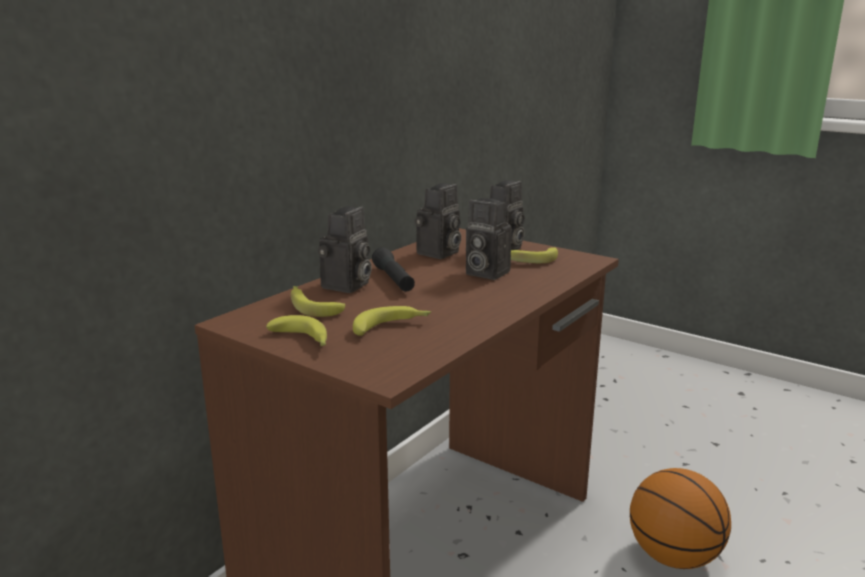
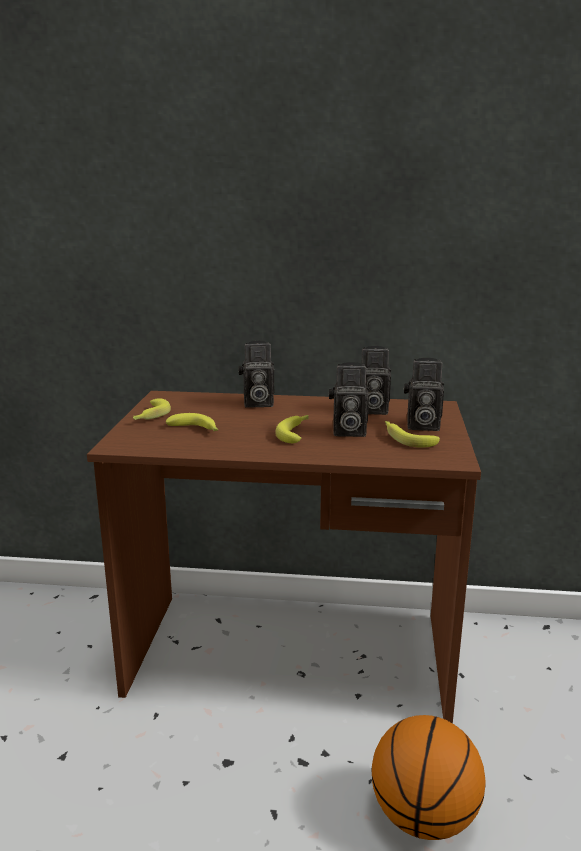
camera: 60 degrees right, 0 degrees up
(312, 306) = (208, 404): banana -> banana (296, 433)
(393, 280) = (288, 411): black flashlight -> none
(484, 273) = (347, 432): camera -> camera turned 90 degrees counterclockwise

